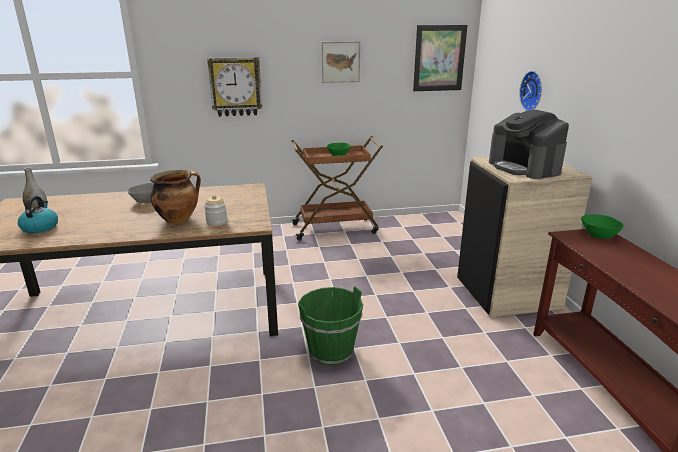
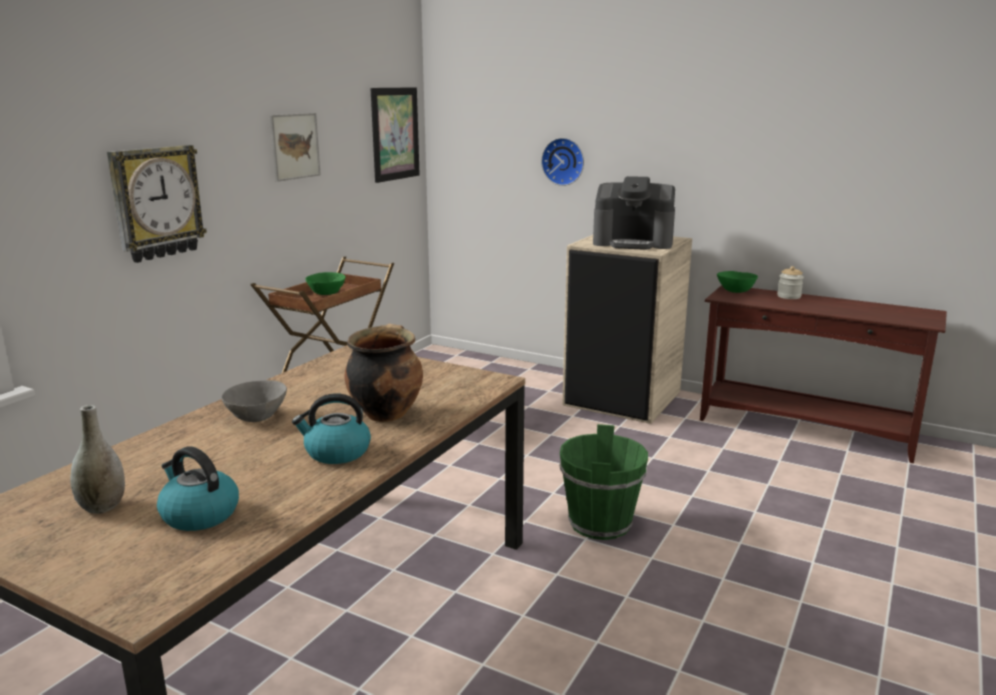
camera: 50 degrees left, 5 degrees down
(121, 226) = (336, 452): none -> kettle
(216, 222) = (441, 396): jar -> jar (789, 296)

